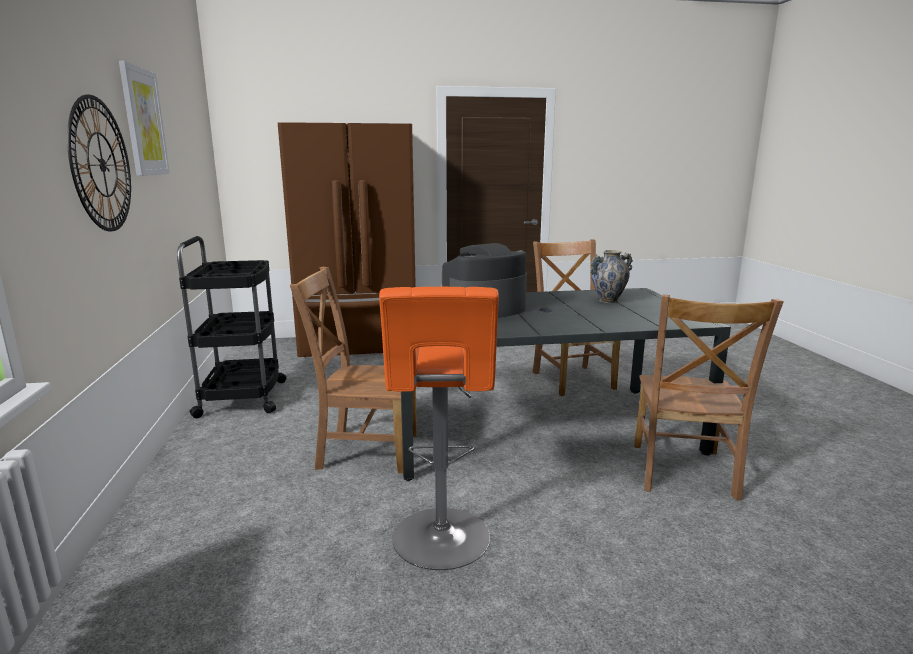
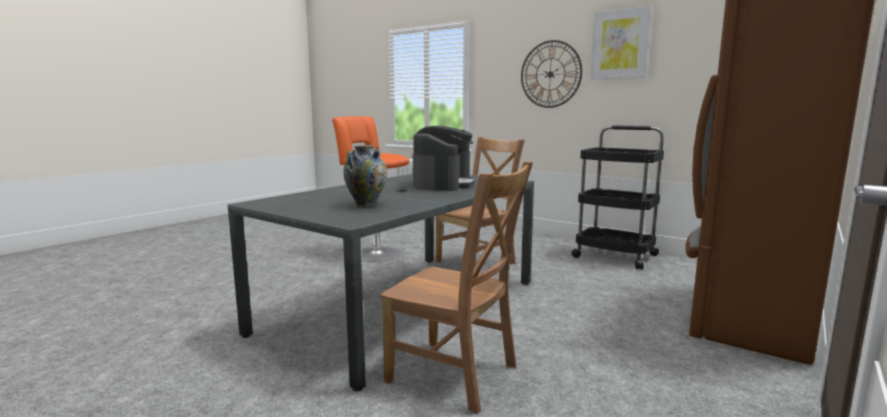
camera: 135 degrees right, 5 degrees down
(682, 473) = (265, 314): brown chair -> none

